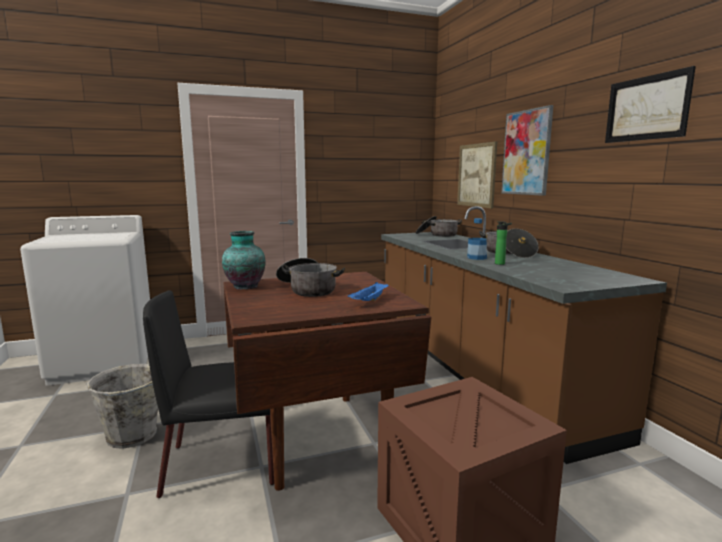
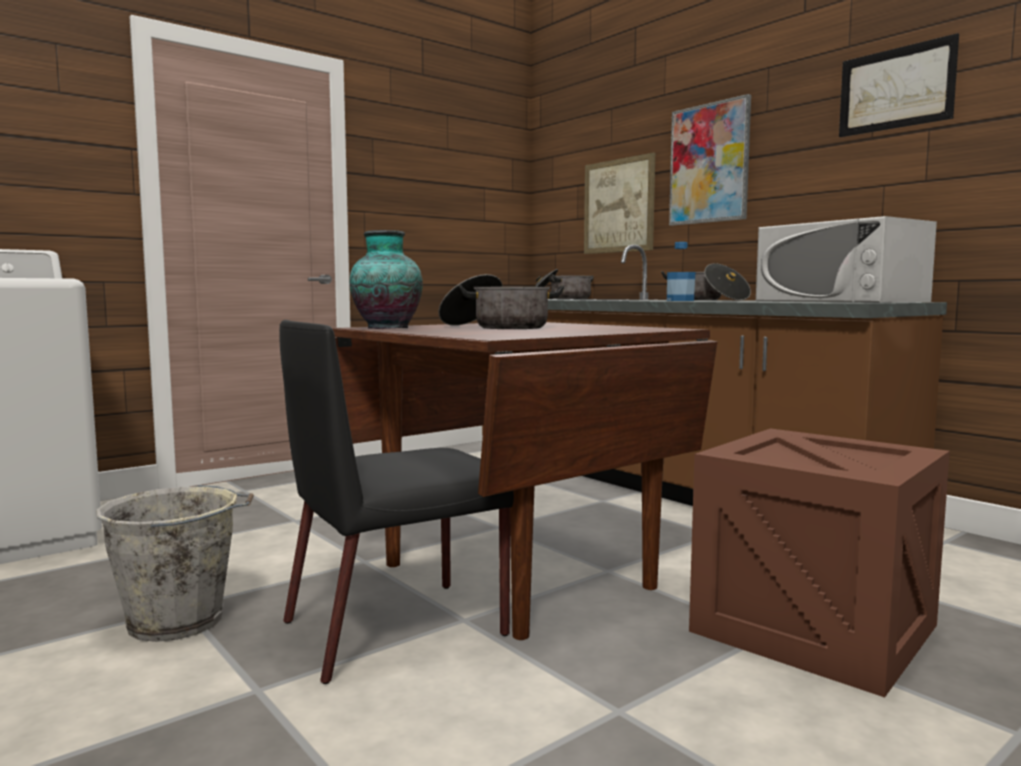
camera: 20 degrees left, 5 degrees down
(369, 301) = (619, 329): blue tray -> none
(501, 264) = (727, 301): bottle -> none
(580, 273) = (840, 301): none -> white microwave

